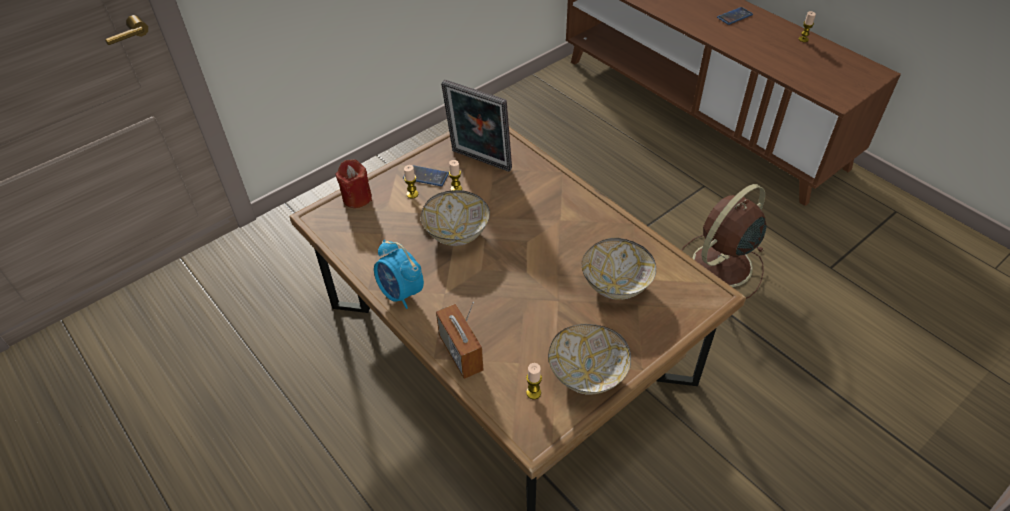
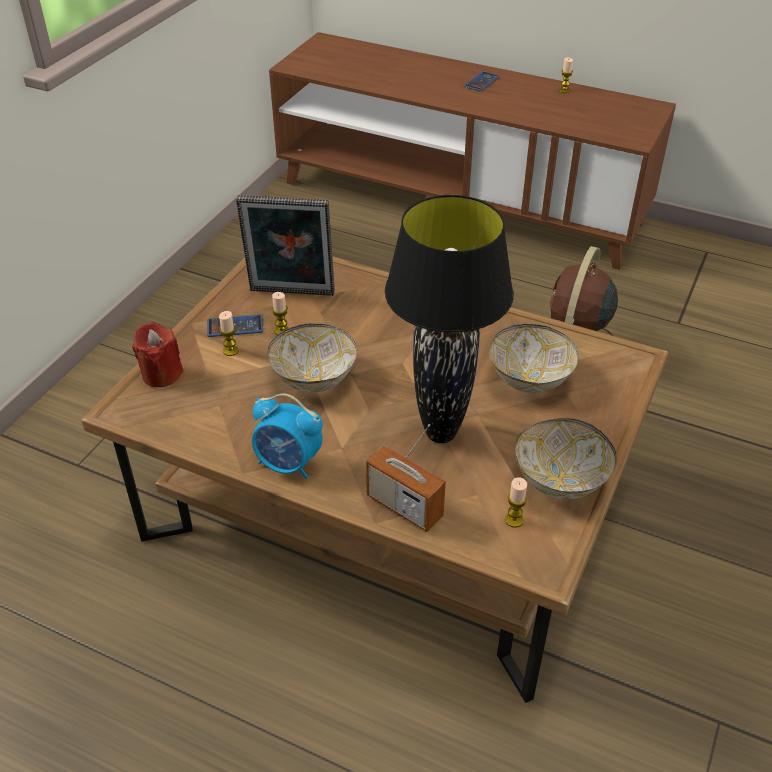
camera: 25 degrees left, 5 degrees down
(521, 307) = (441, 434): none -> black table lamp

